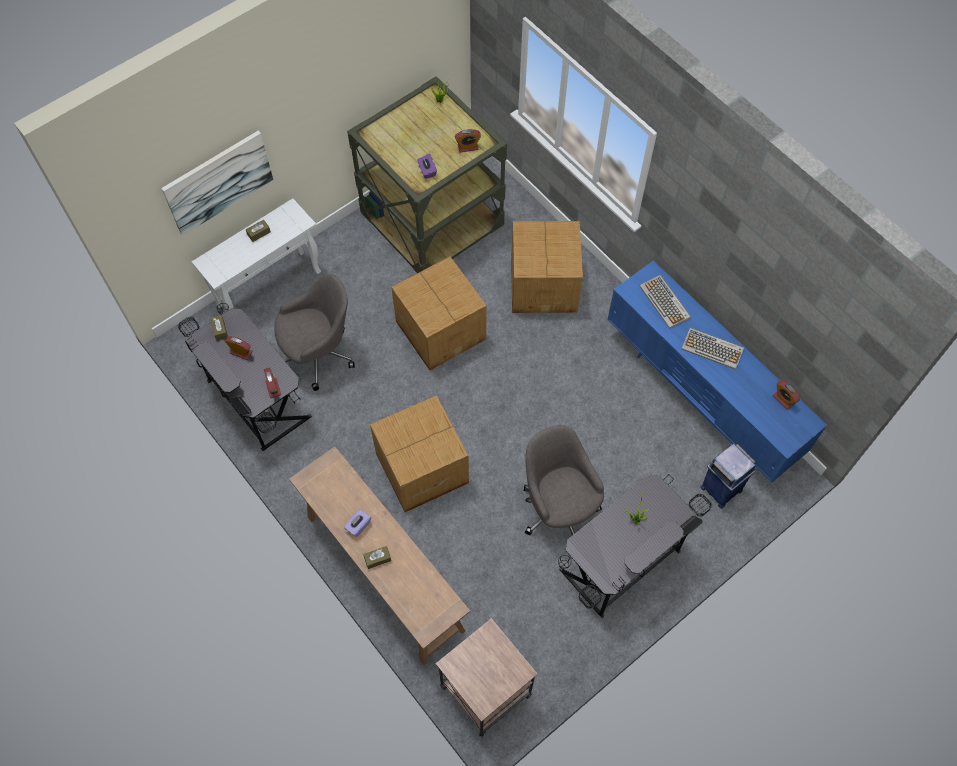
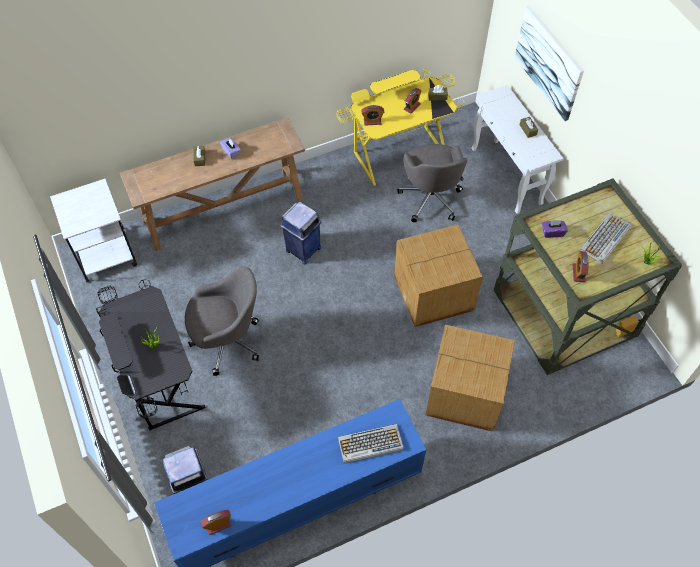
camera: 105 degrees right, 5 degrees down
(256, 400) = (399, 153): black desk -> yellow desk
(420, 467) = (303, 250): cardboard box -> blue trash can
(485, 689) = (106, 254): brown cart -> white cart
(713, 349) = (300, 473): keyboard -> keyboard (605, 239)

